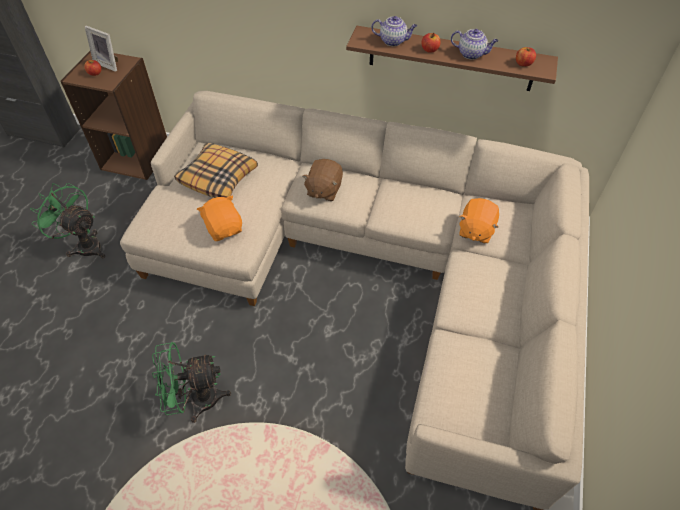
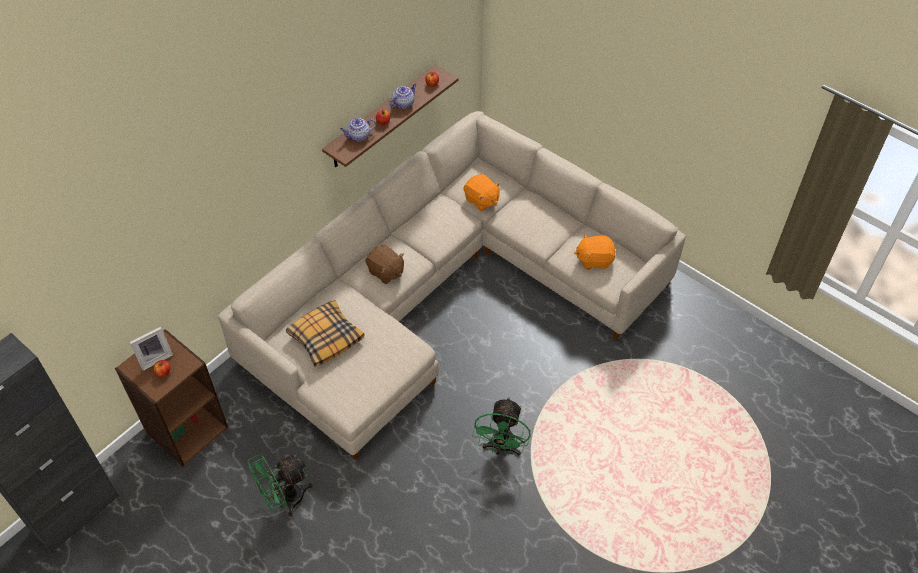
camera: 65 degrees left, 0 degrees up
(224, 228) = (386, 351): orange plush toy -> orange plush toy (594, 259)
(393, 41) = (358, 136): teapot -> teapot turned 150 degrees counterclockwise

